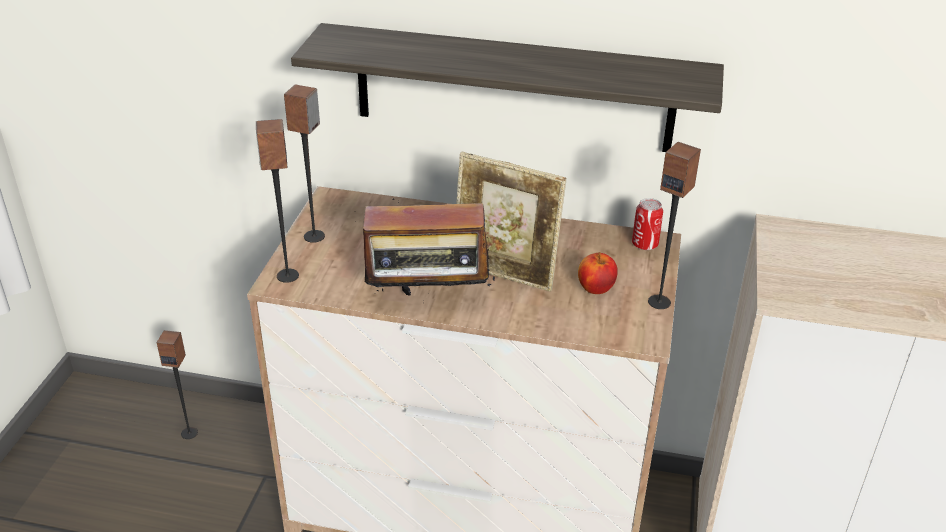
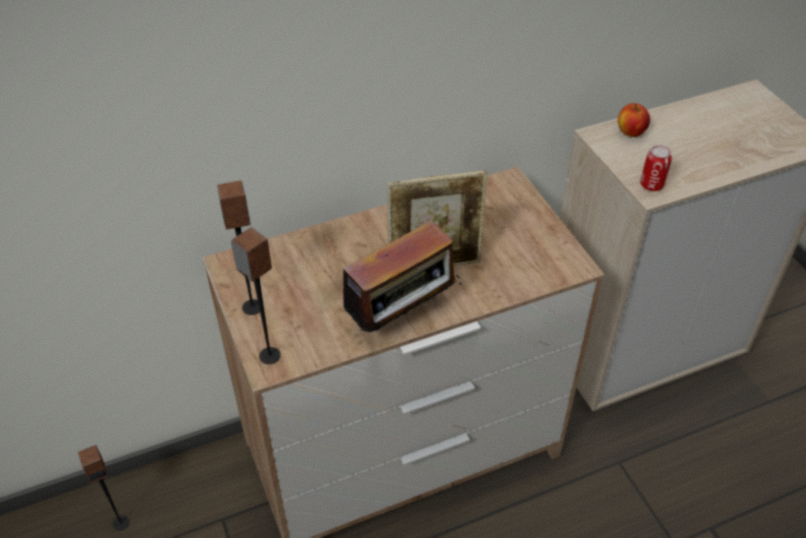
camera: 35 degrees left, 10 degrees up
(513, 88) = (372, 104): shelf -> none
(595, 288) = (507, 243): apple -> apple (630, 132)
(644, 244) = (503, 188): can -> can (651, 185)
(659, 302) = (557, 232): speaker -> none

